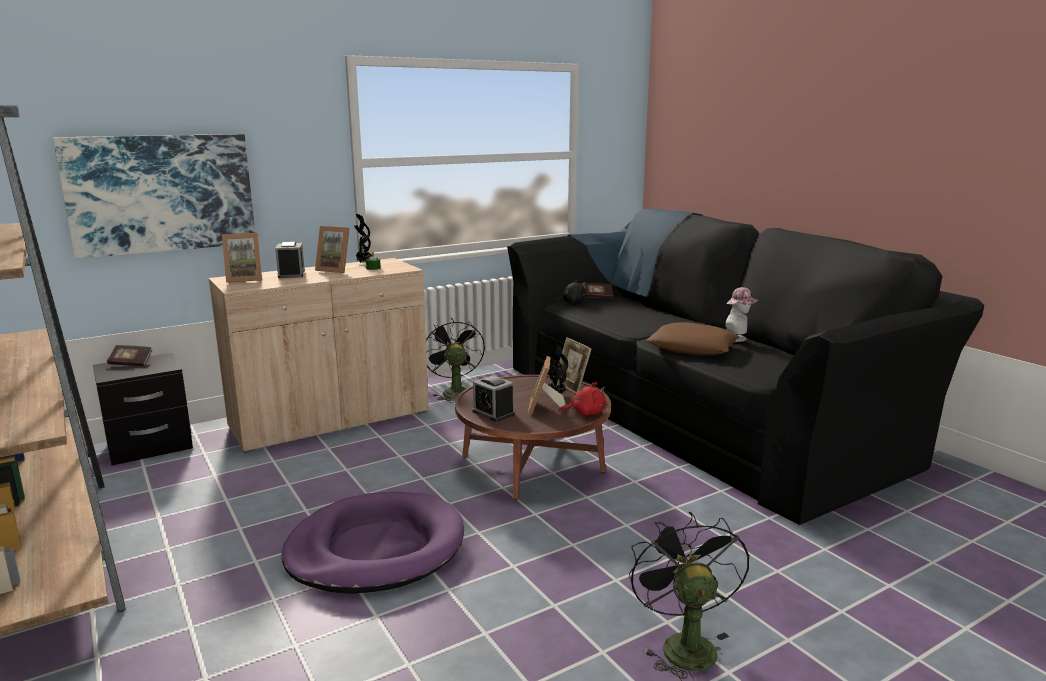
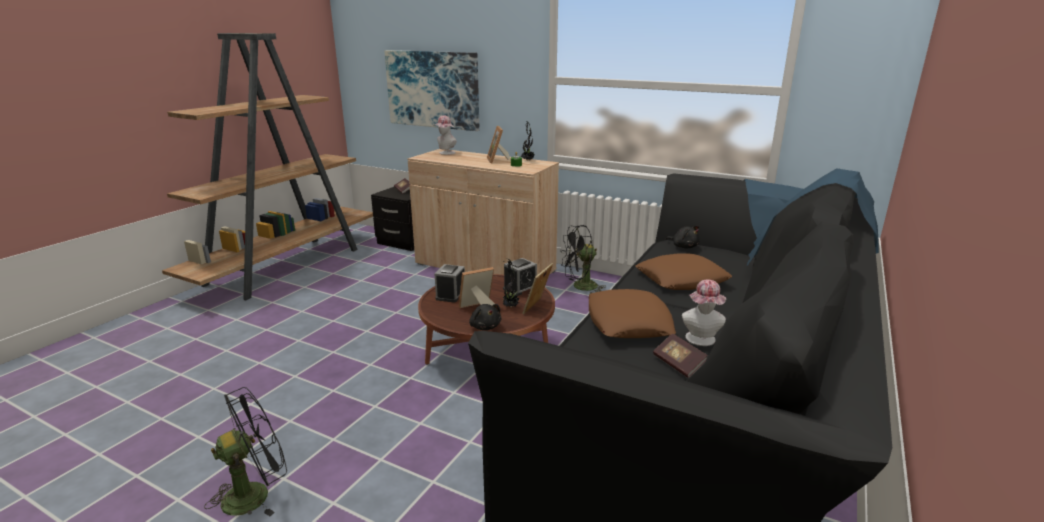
camera: 60 degrees right, 5 degrees up
(244, 279) = (445, 153): picture frame -> hat
(291, 274) = (471, 156): alarm clock -> alarm clock (520, 288)
(375, 549) = (330, 338): purple dog bed -> none
(454, 392) = (580, 287): black fan -> black fan turned 150 degrees counterclockwise
(586, 413) = (485, 326): red plush toy -> black plush toy
(597, 297) = (724, 251): book -> book (678, 364)
(631, 319) = (682, 279): none -> brown pillow

